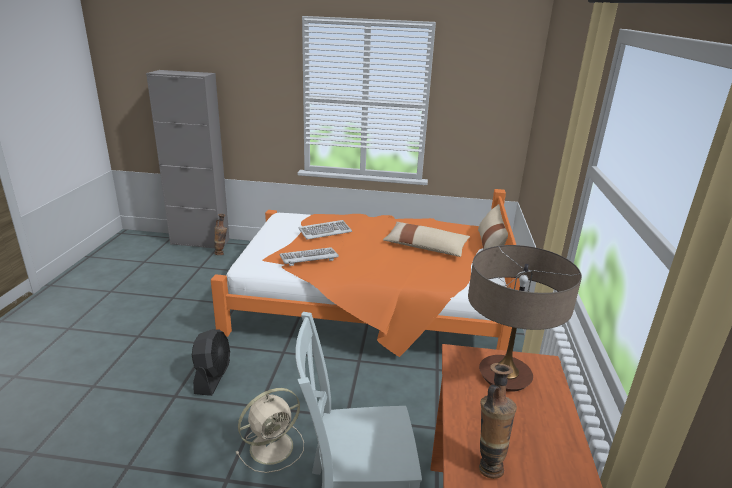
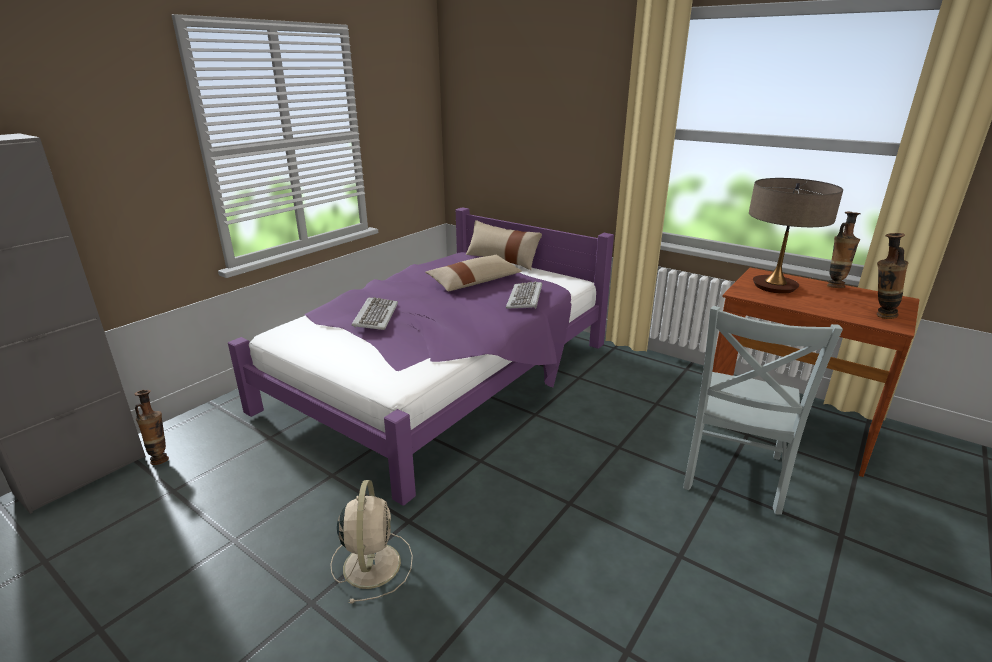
camera: 60 degrees left, 0 degrees up
(213, 377) = (487, 532): black fan -> none
(273, 446) = (640, 507): beige fan -> beige fan (372, 563)
(309, 258) = (434, 339): keyboard -> keyboard (525, 298)
(368, 305) = (441, 379): orange bed -> purple bed
(566, 426) = (834, 286): none -> vase

